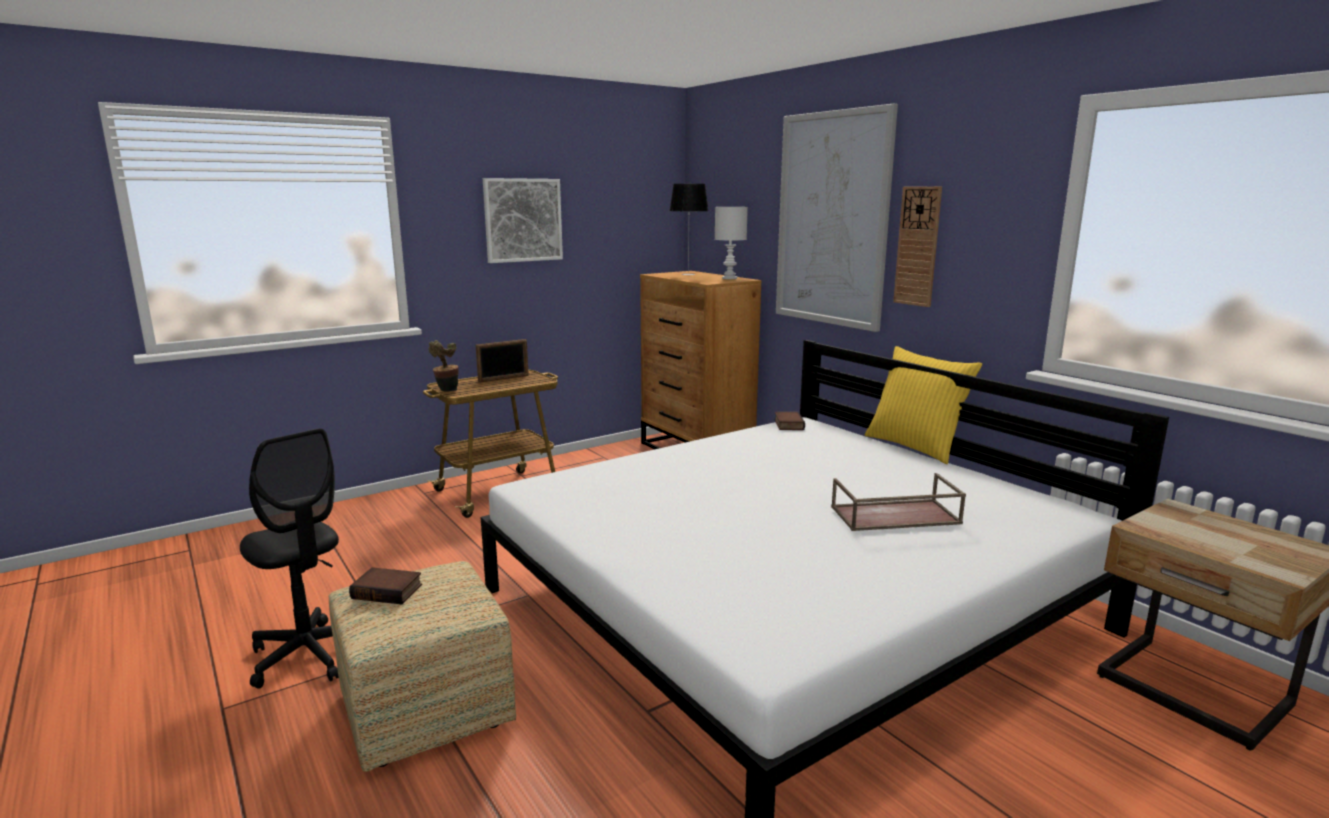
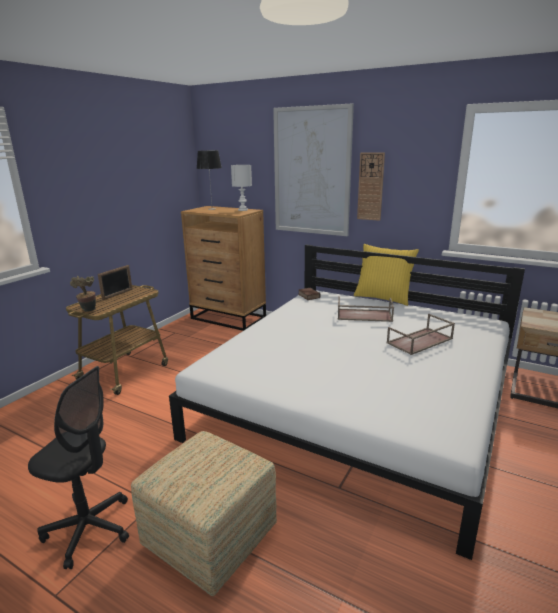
camera: 25 degrees left, 5 degrees up
(389, 591) = (180, 468): book -> none
(523, 220) = (105, 180): picture -> none
(845, 465) = (363, 315): none -> brown tray

